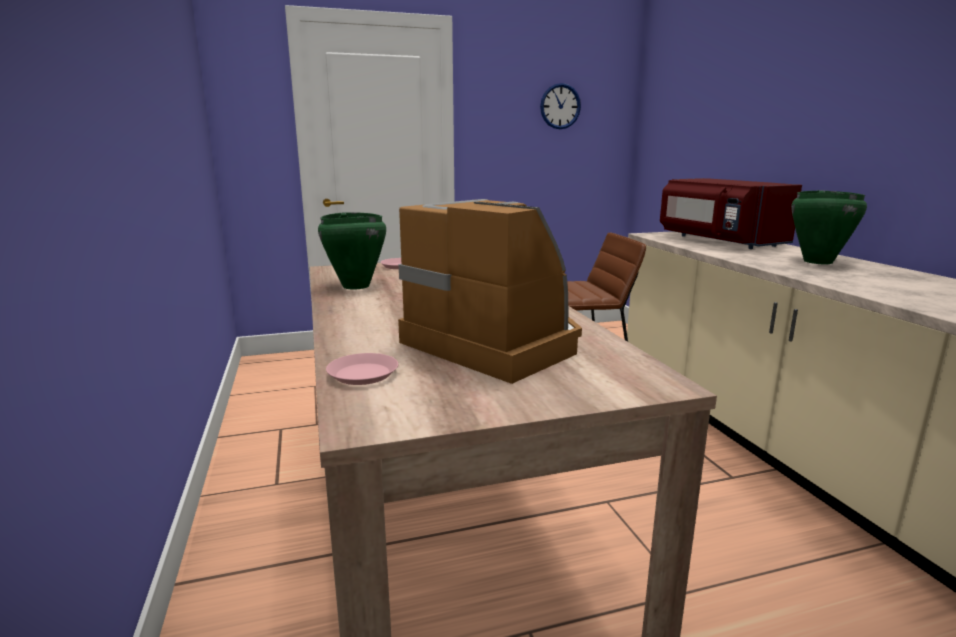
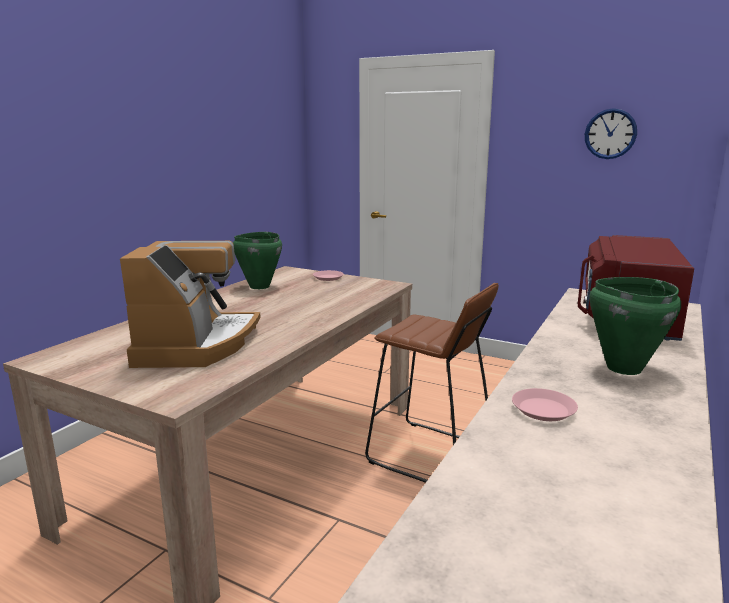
camera: 45 degrees right, 0 degrees up
(362, 374) = (104, 338): pink plate -> pink plate (543, 409)

